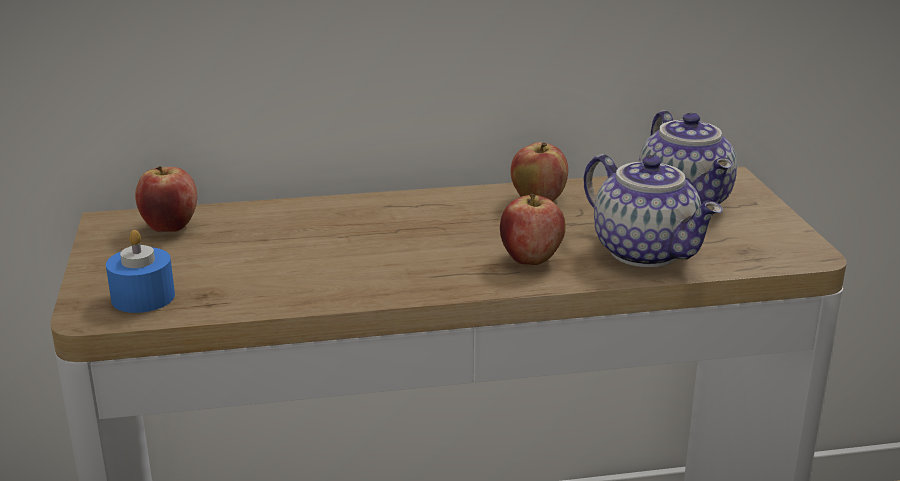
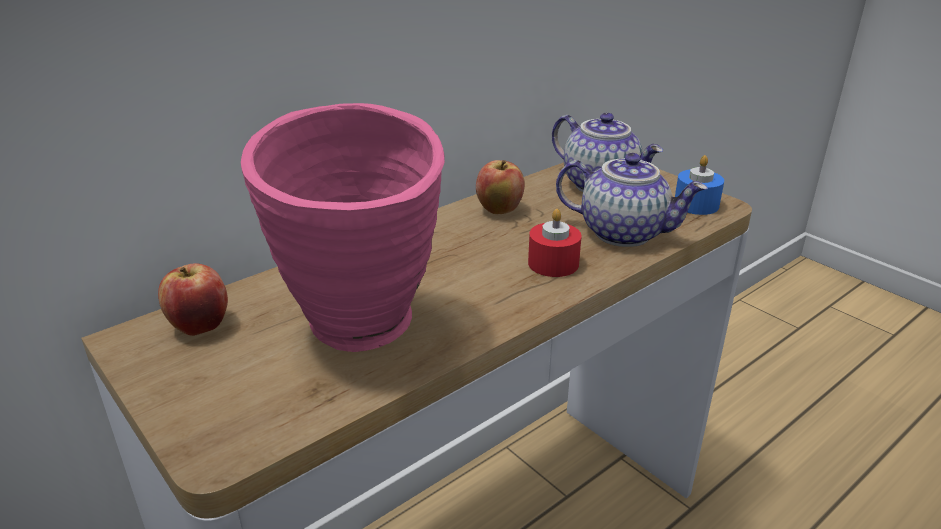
camera: 30 degrees left, 5 degrees up
(143, 297) = (253, 415): blue candle -> blue candle (696, 204)
(285, 269) = (363, 336): none -> pink vase
(530, 259) = (553, 263): apple -> red candle

